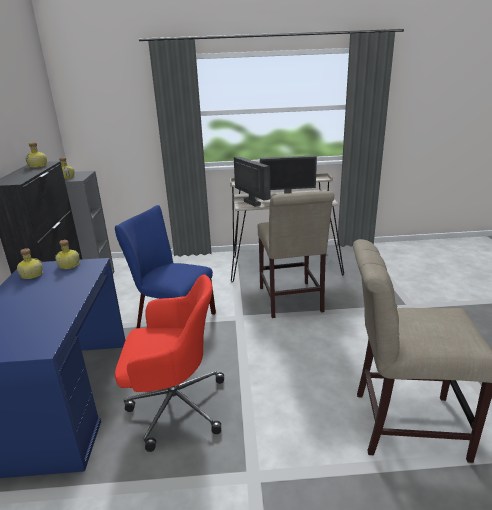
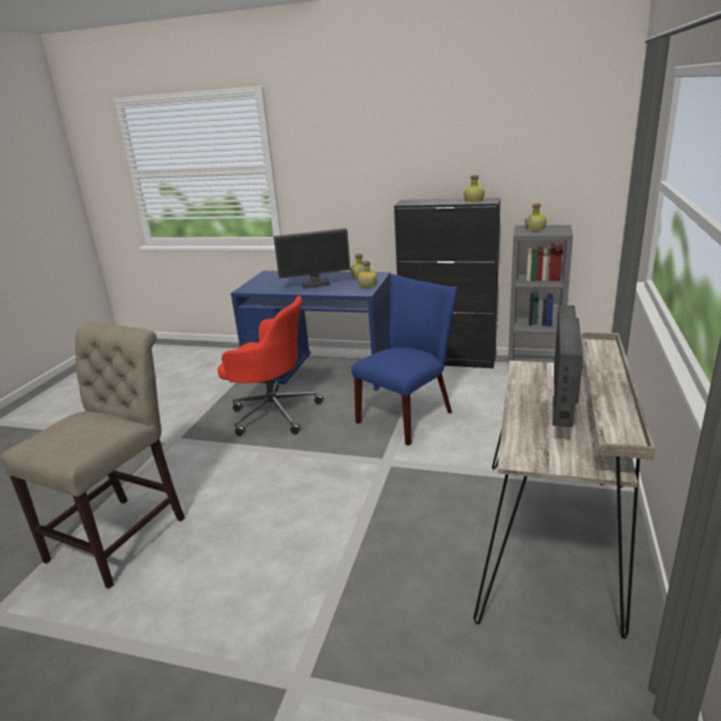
camera: 110 degrees right, 0 degrees up
(174, 405) = (272, 412): red office chair -> red office chair turned 90 degrees counterclockwise
(251, 203) = (534, 375): monitor -> monitor (315, 285)
(291, 301) = (403, 517): beige chair -> none

